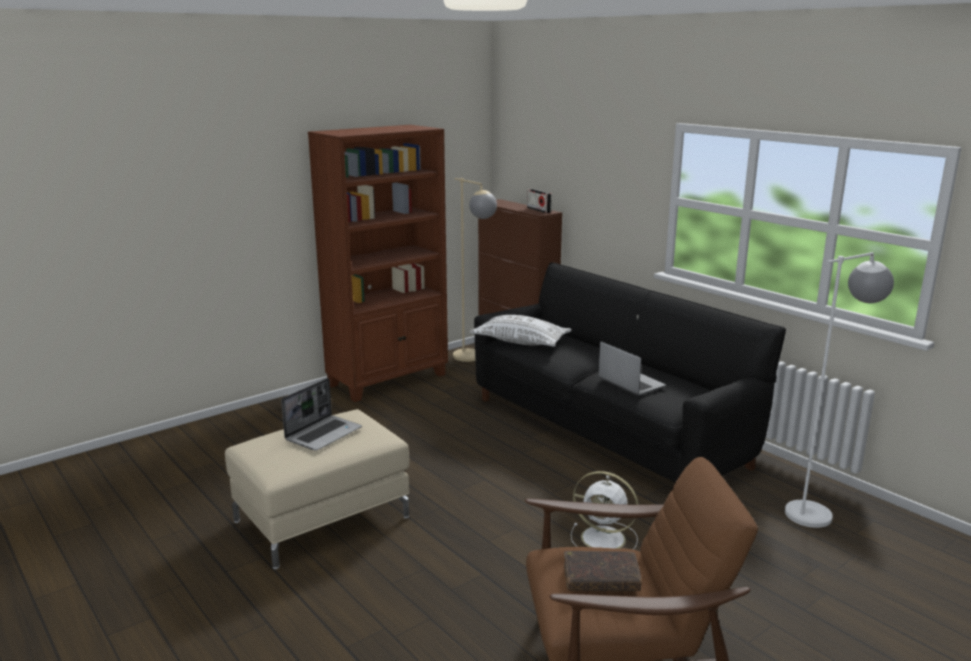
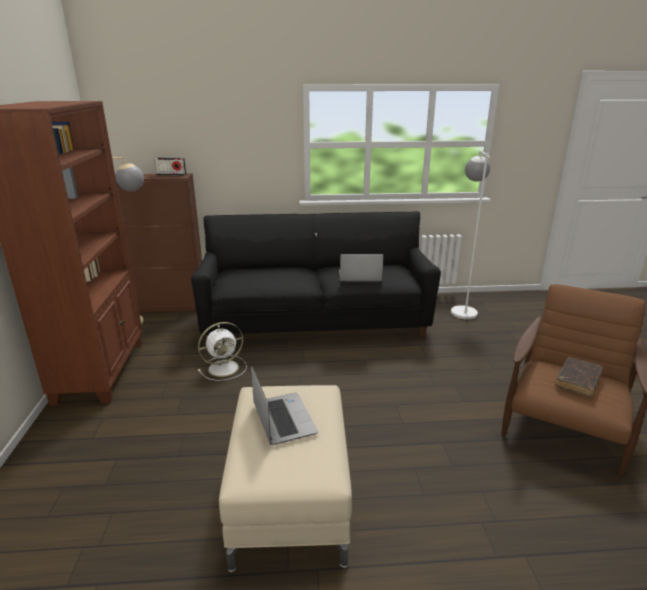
camera: 55 degrees left, 5 degrees up
(520, 342) = (241, 282): white pillow -> none
(605, 539) = (438, 378): white fan -> white fan (225, 368)

